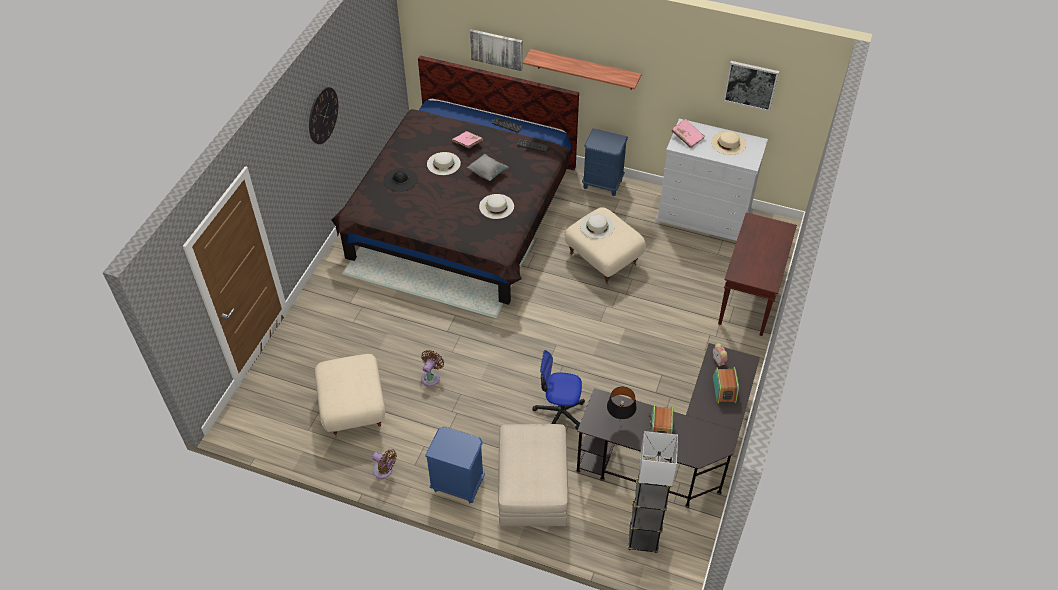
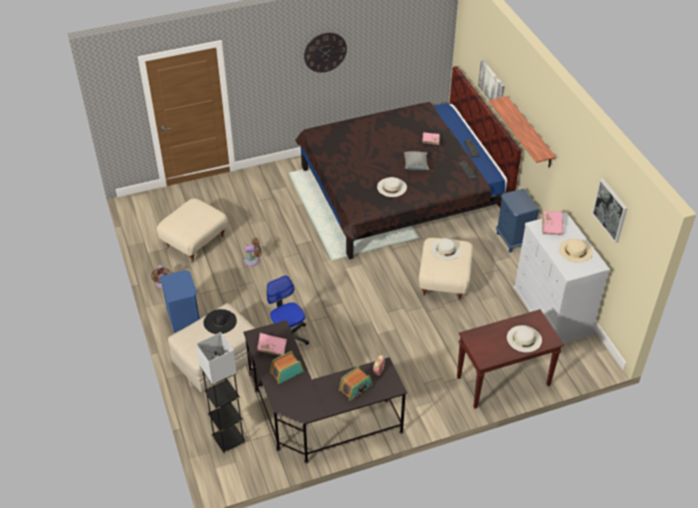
camera: 50 degrees right, 5 degrees down
(400, 180) = (361, 134): black hat -> black hat (220, 322)
(443, 163) = (399, 142): white hat -> white hat (524, 338)
(620, 421) = (271, 348): black table lamp -> pink book

